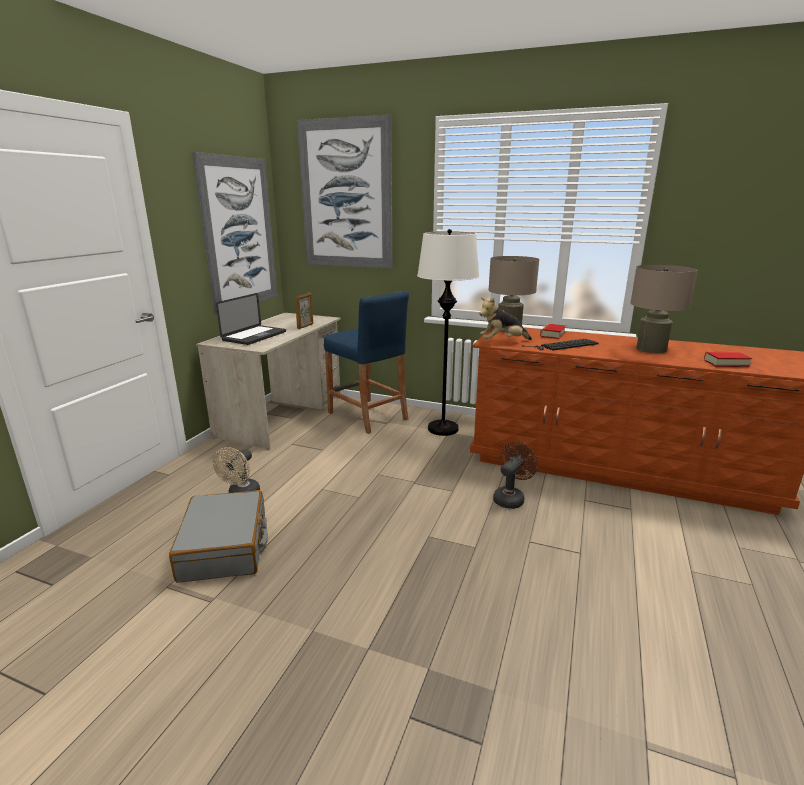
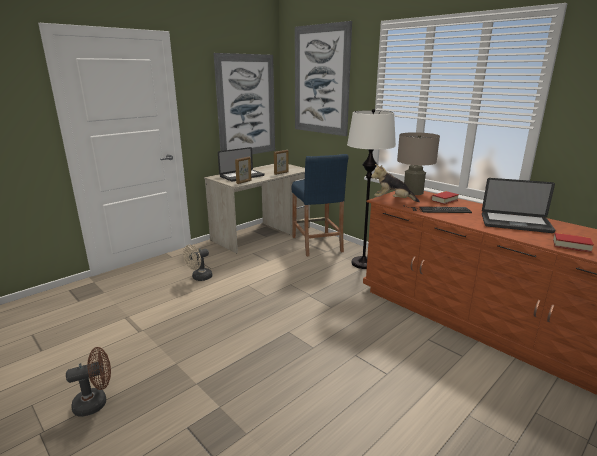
camera: 25 degrees right, 0 degrees up
(225, 547) = (168, 305): grey suitcase -> none
(268, 343) = (244, 182): none -> picture frame
(511, 498) = (369, 322): brown fan -> brown fan (96, 402)
(651, 349) = (515, 223): beige table lamp -> laptop

